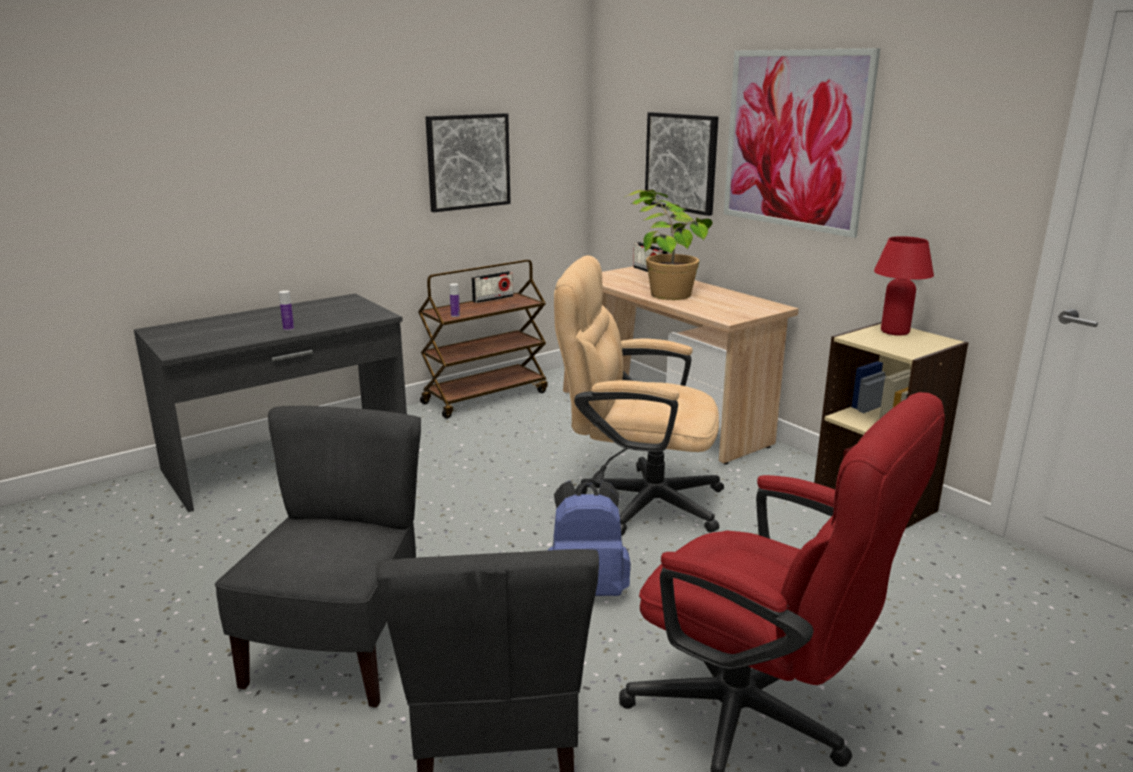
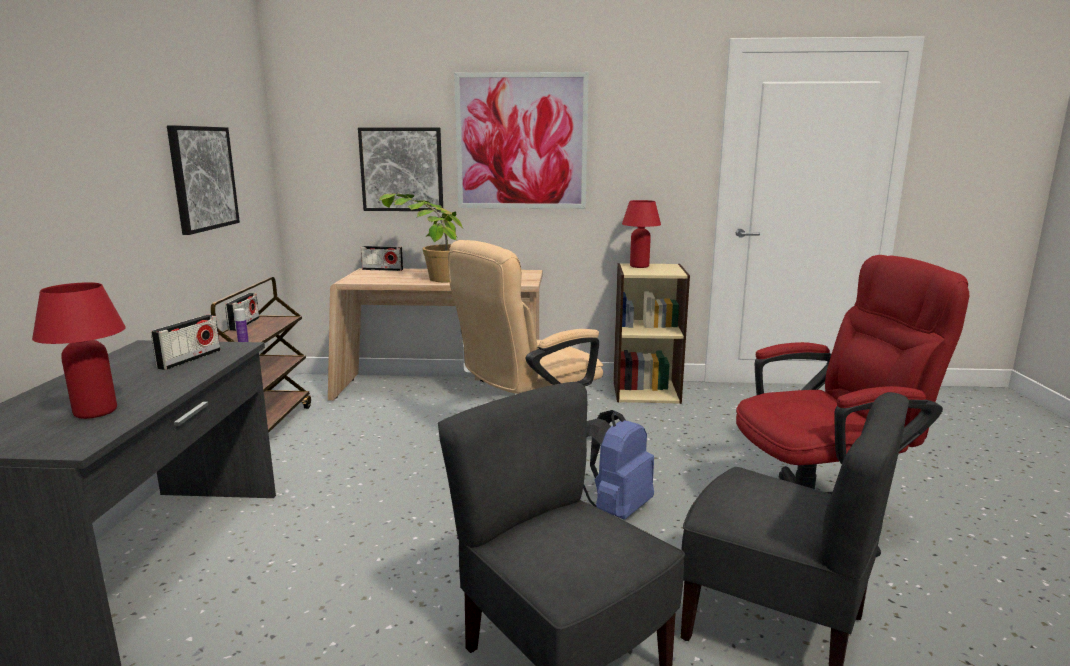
camera: 50 degrees left, 5 degrees down
(226, 335) = (95, 412): none -> red table lamp
(288, 329) = (165, 383): bottle -> none
(338, 316) = (189, 359): none -> radio

